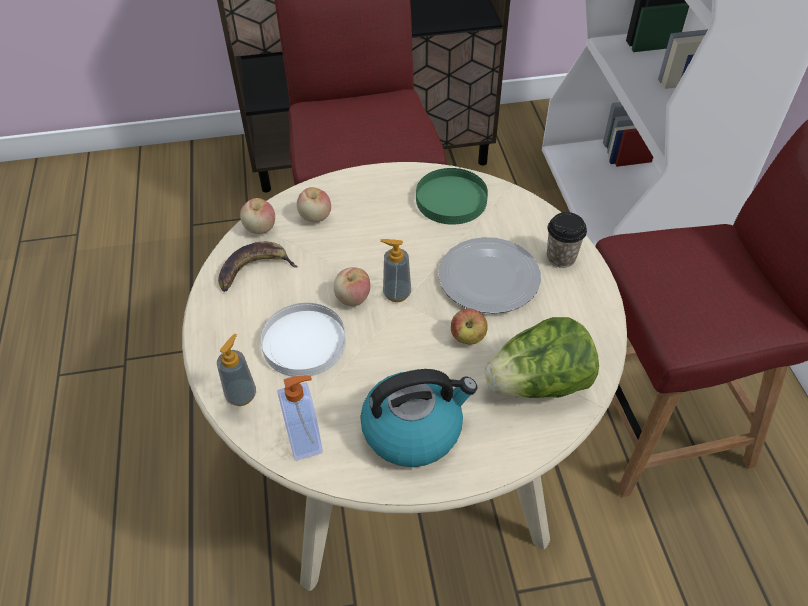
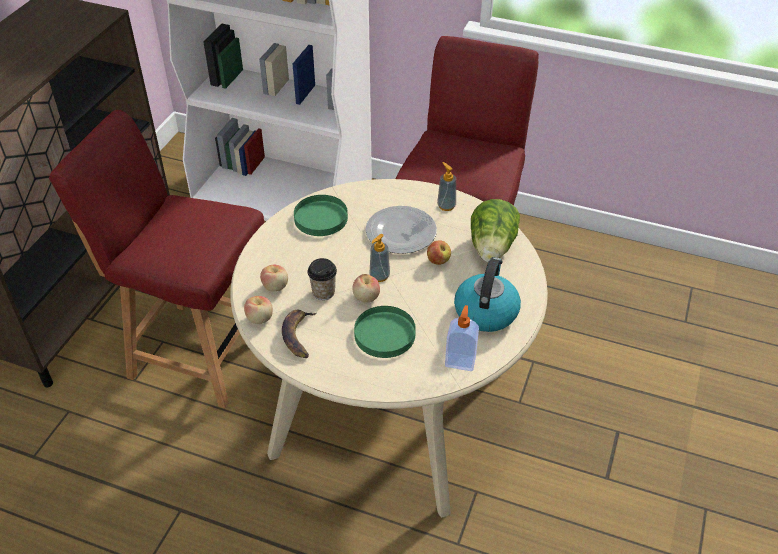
camera: 60 degrees left, 5 degrees down
(241, 395) = (404, 379): soap dispenser -> soap dispenser (446, 206)
(303, 343) = (384, 334): white plate -> green plate
(561, 257) = (410, 196): cup -> cup (323, 292)

